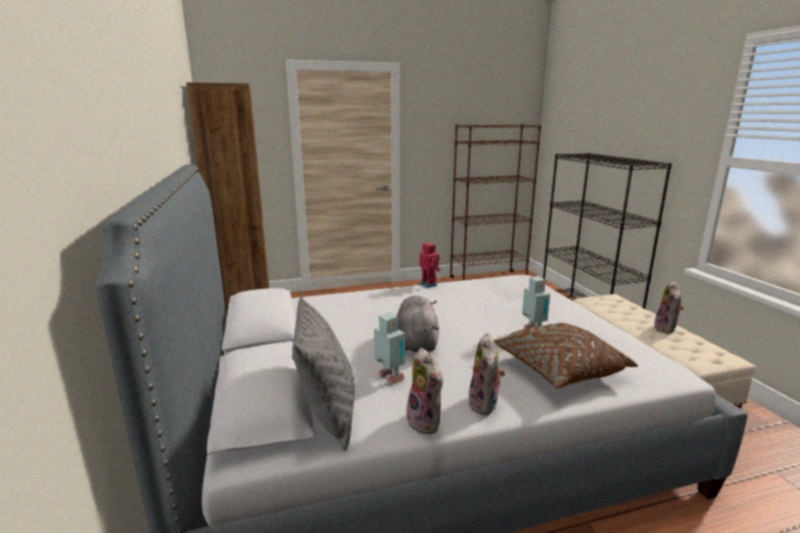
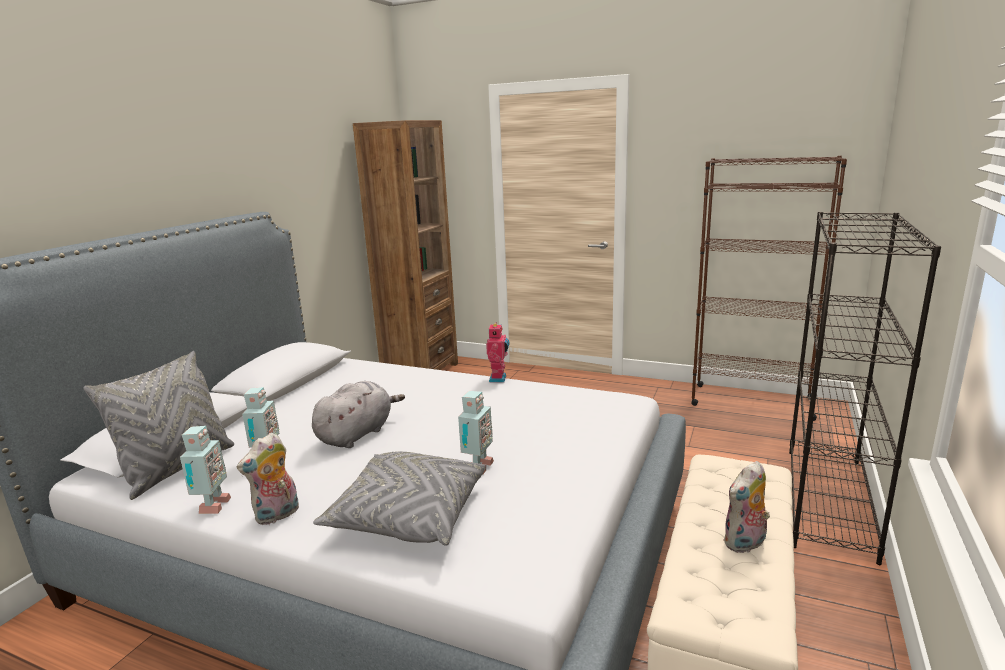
camera: 40 degrees right, 0 degrees up
(426, 422) = (212, 506): plush toy -> toy robot
(559, 369) = (408, 516): brown pillow -> grey pillow

